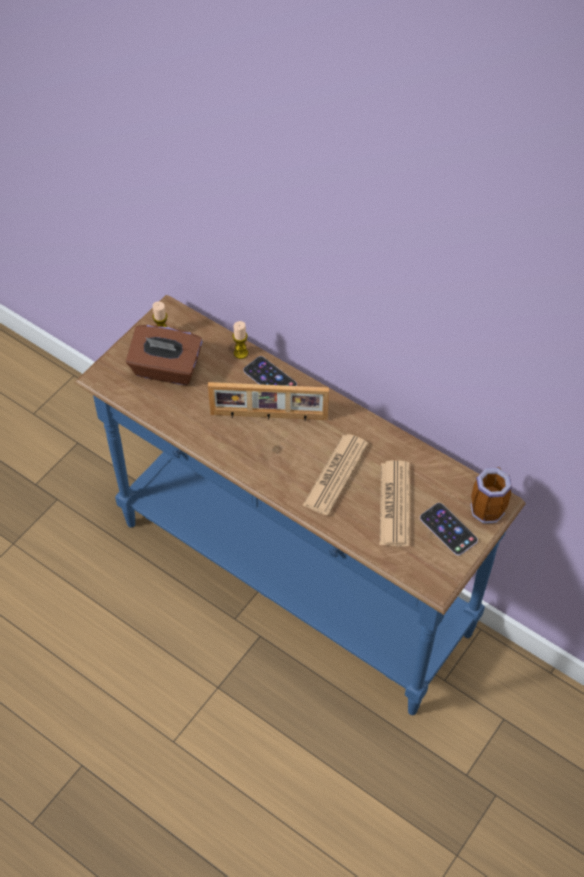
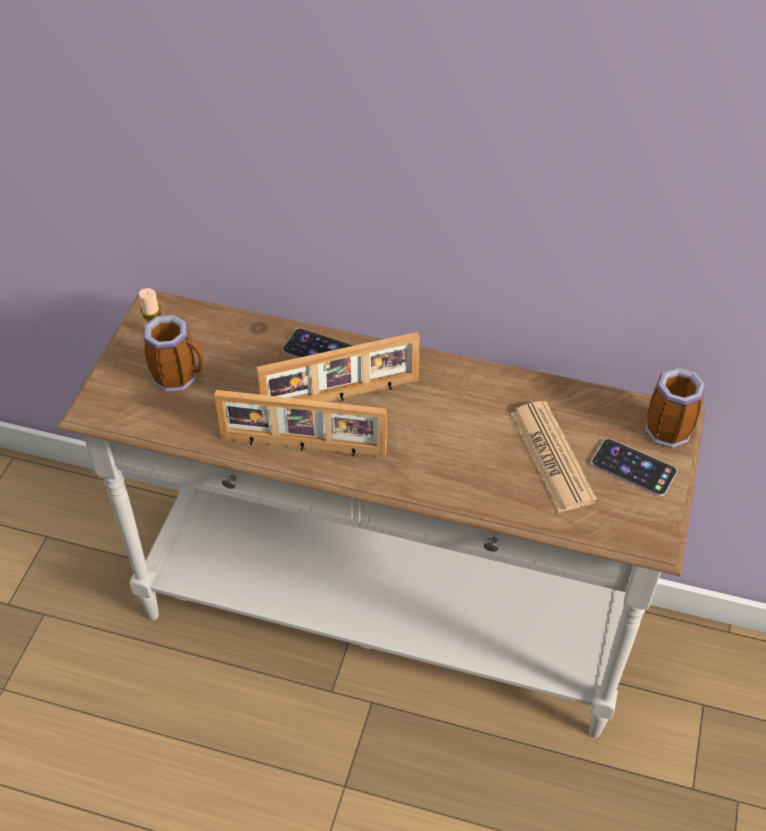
camera: 20 degrees left, 5 degrees down
(166, 369) = (180, 377): brown tissue box -> mug
(227, 445) = (303, 447): none -> picture frame
(240, 353) = (270, 332): candle -> none
(292, 580) = (383, 621): blue console table -> white console table
(335, 475) = (460, 443): newspaper -> none

